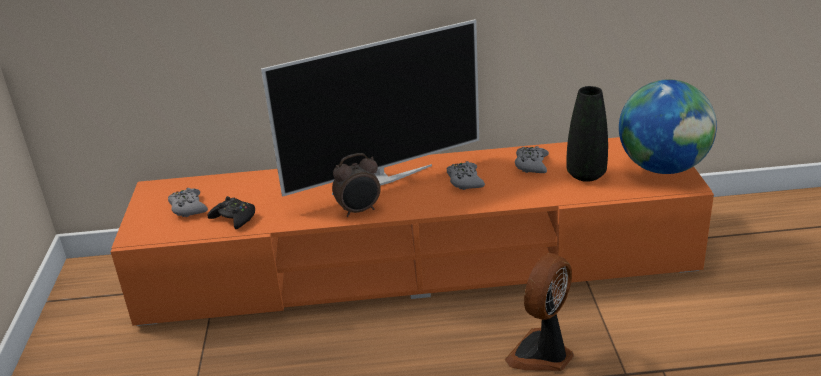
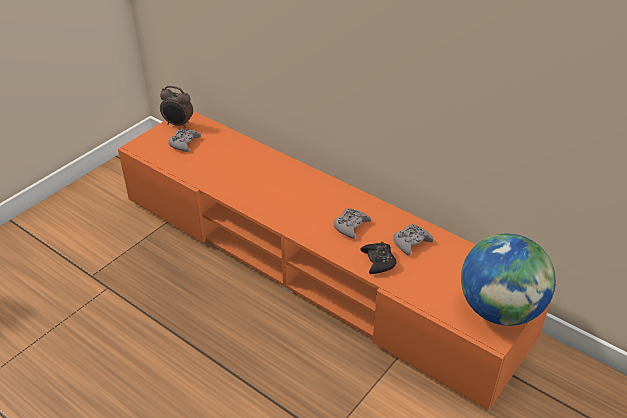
camera: 40 degrees right, 10 degrees up
(234, 218) = (195, 166): black game controller -> black game controller (378, 261)
(359, 211) = (261, 206): alarm clock -> alarm clock (178, 124)
(382, 179) = (306, 191): television -> none
(543, 354) = (299, 383): fan -> none
(586, 175) = (435, 276): black vase -> none

